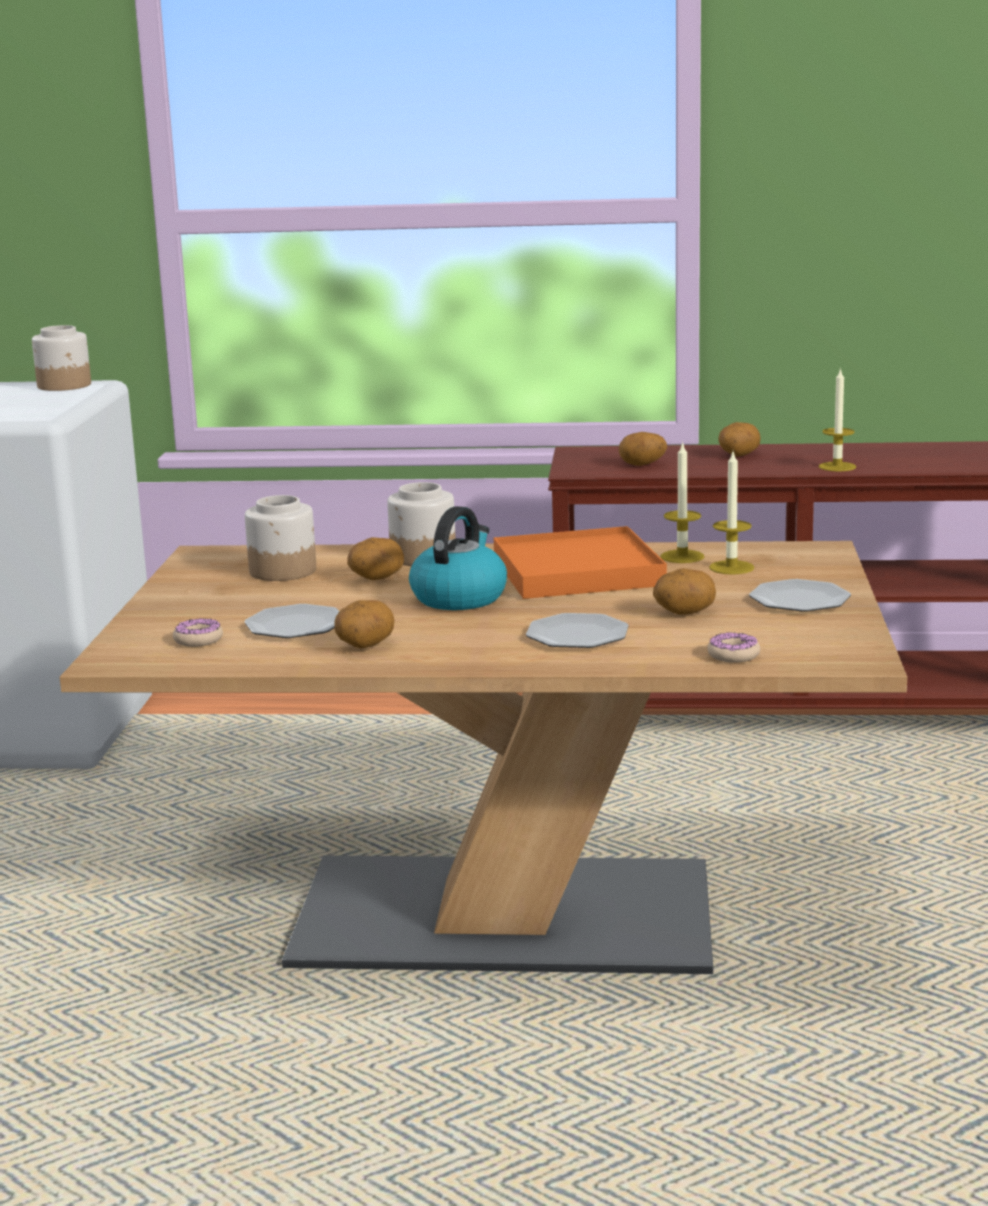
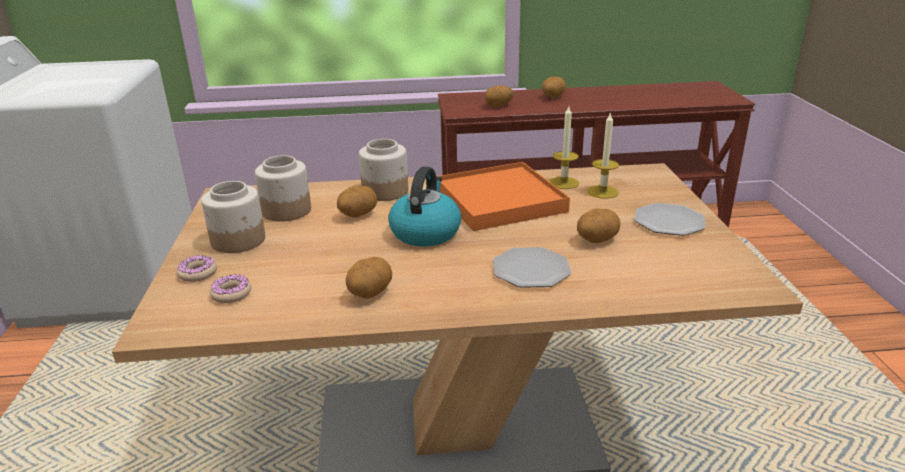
camera: 10 degrees left, 10 degrees up
(65, 386) = (113, 64): jar -> jar (239, 240)
(294, 626) = (307, 272): plate -> none
(733, 655) = (660, 287): donut -> donut (198, 273)
(837, 467) = (617, 103): candle -> none

